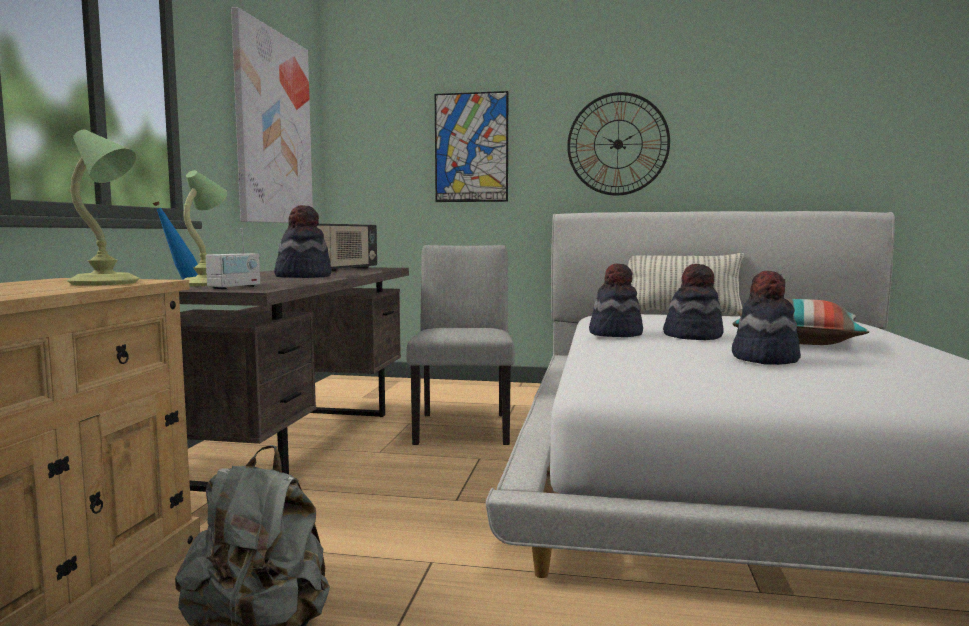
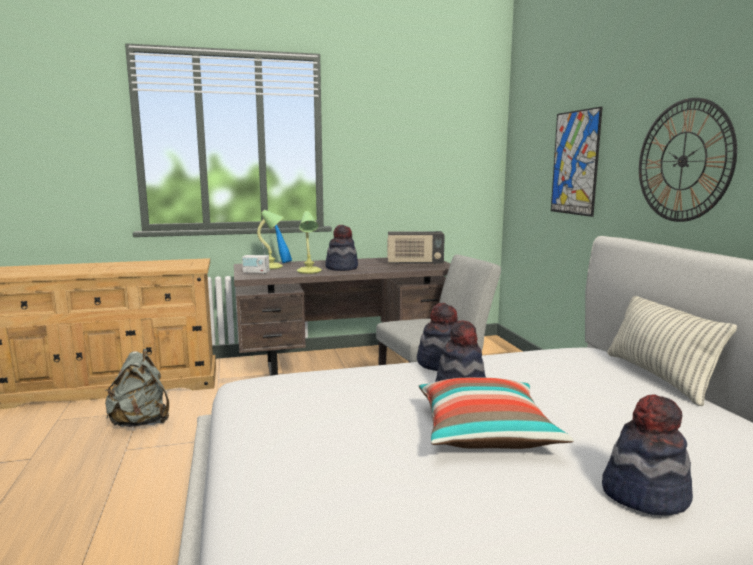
camera: 65 degrees right, 5 degrees up
(106, 283) = (177, 266): table lamp -> table lamp (309, 271)
(272, 128) = (426, 159): picture -> none
(764, 359) = (362, 420): hat -> hat (644, 493)

